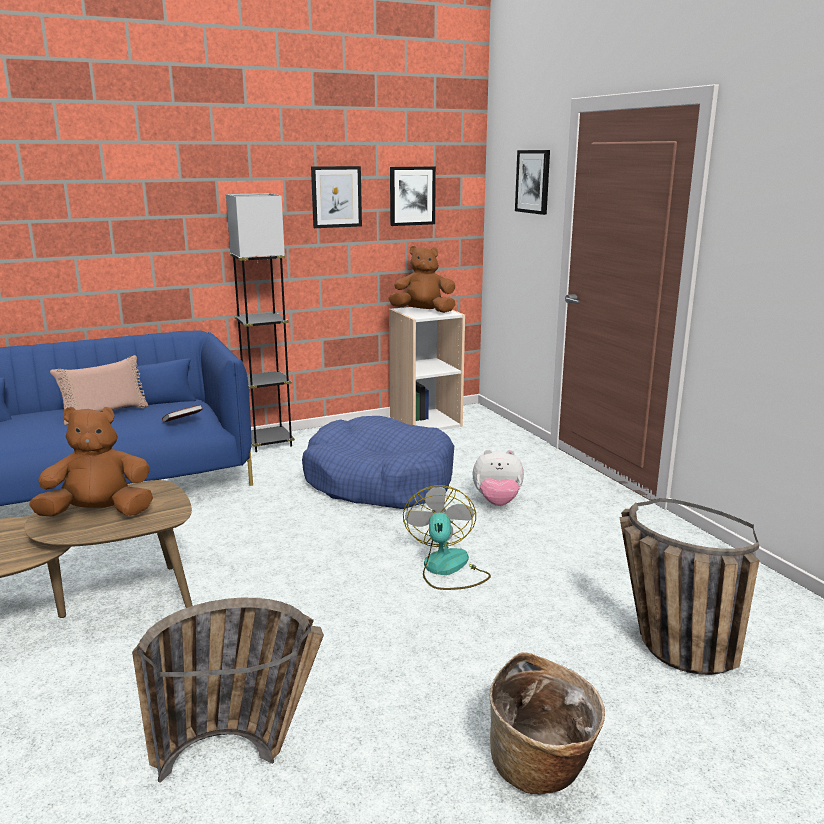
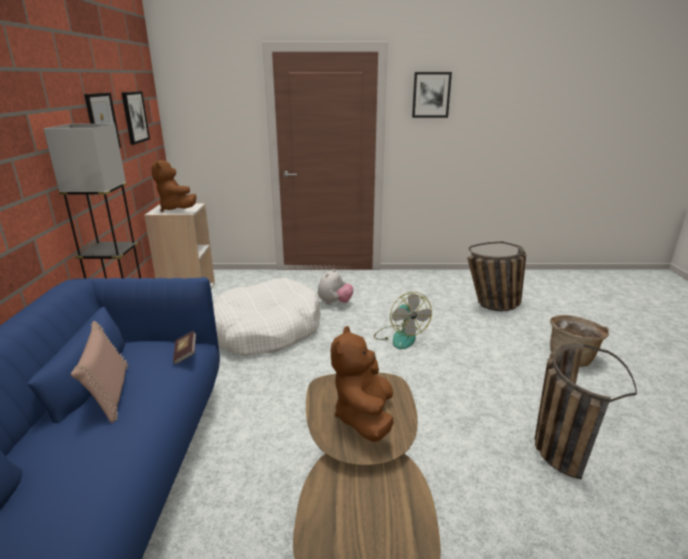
camera: 65 degrees left, 5 degrees up
(379, 481) = (266, 330): blue dog bed -> white dog bed
(423, 312) = (176, 209): brown plush toy -> brown plush toy turned 60 degrees counterclockwise
(447, 569) = (400, 336): fan -> fan turned 135 degrees counterclockwise
(533, 181) = (226, 100): picture -> picture (431, 95)

